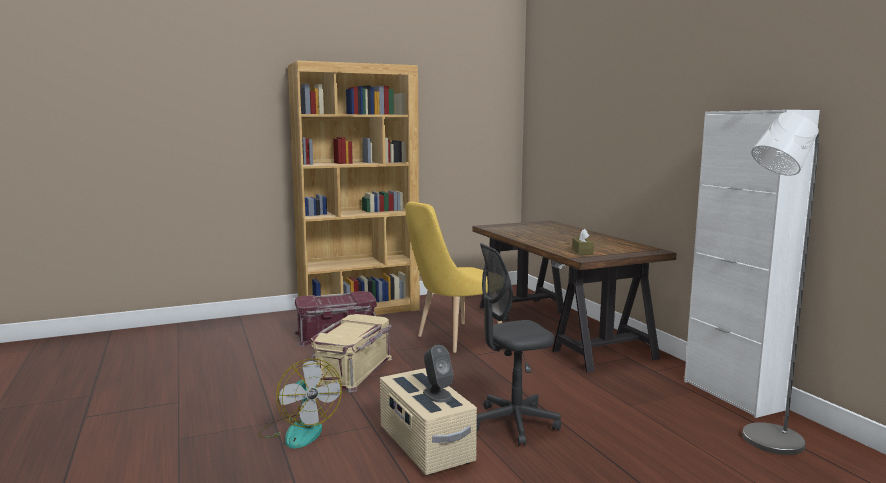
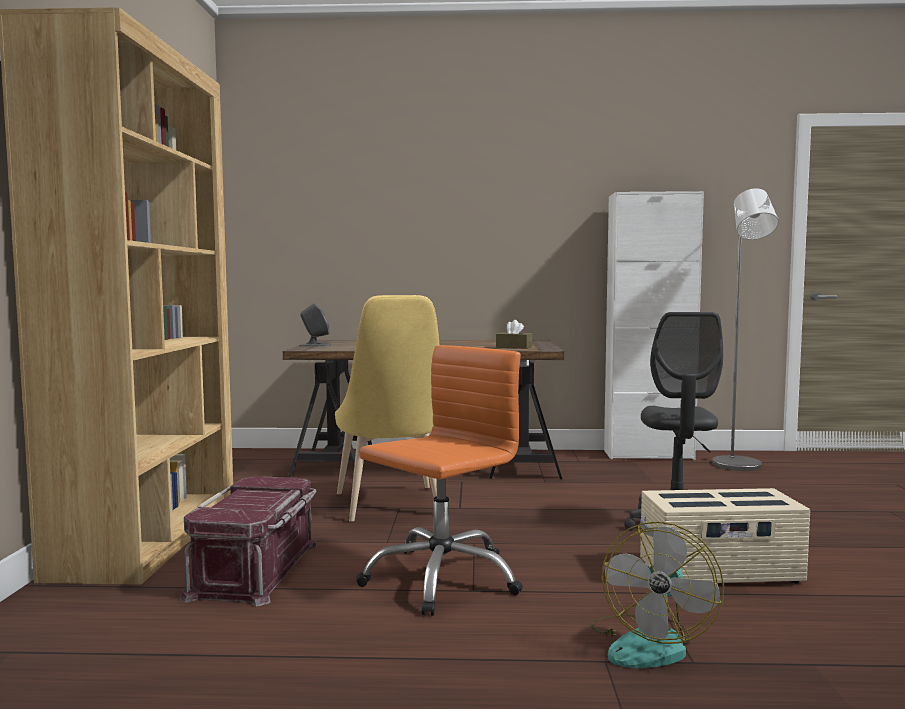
camera: 65 degrees left, 5 degrees down
(299, 430) = (650, 643): fan -> fan turned 120 degrees clockwise
(354, 371) = (441, 578): beige storage box -> orange office chair
(437, 394) = (735, 496): grey speaker -> grey speaker (316, 345)

